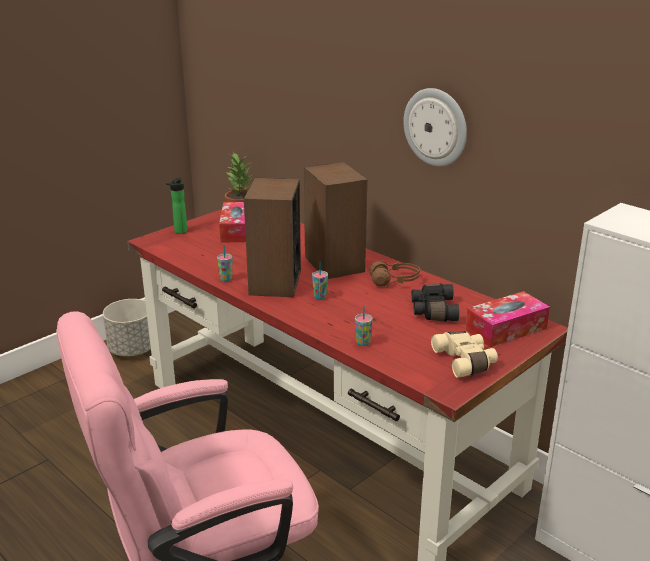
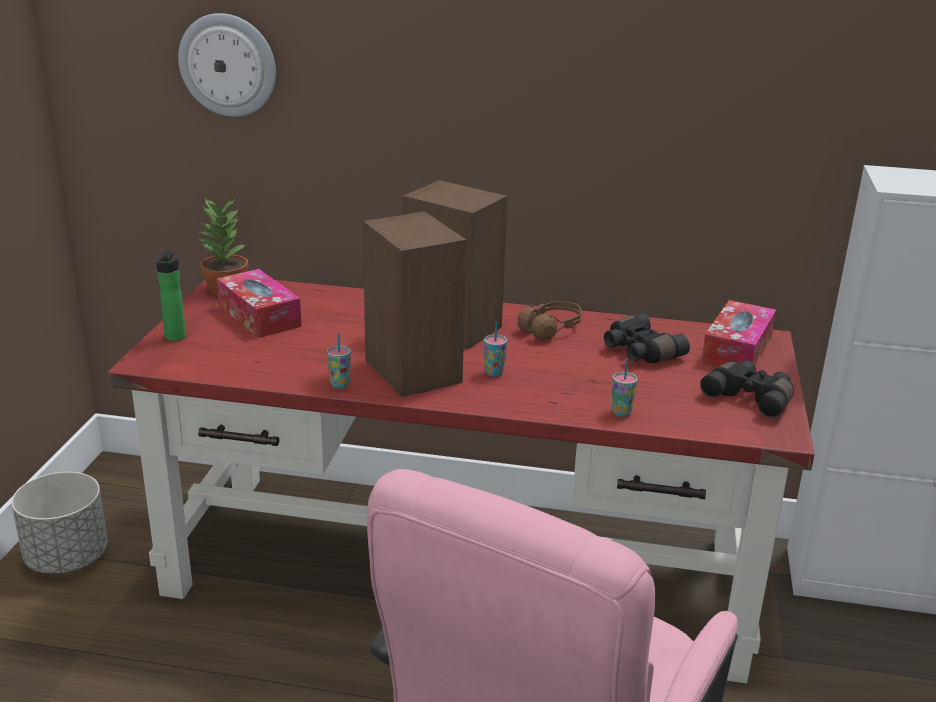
camera: 35 degrees left, 0 degrees up
(436, 127) = (576, 110): wall clock -> wall clock (228, 65)
(466, 361) = (750, 397): beige binoculars -> black binoculars

